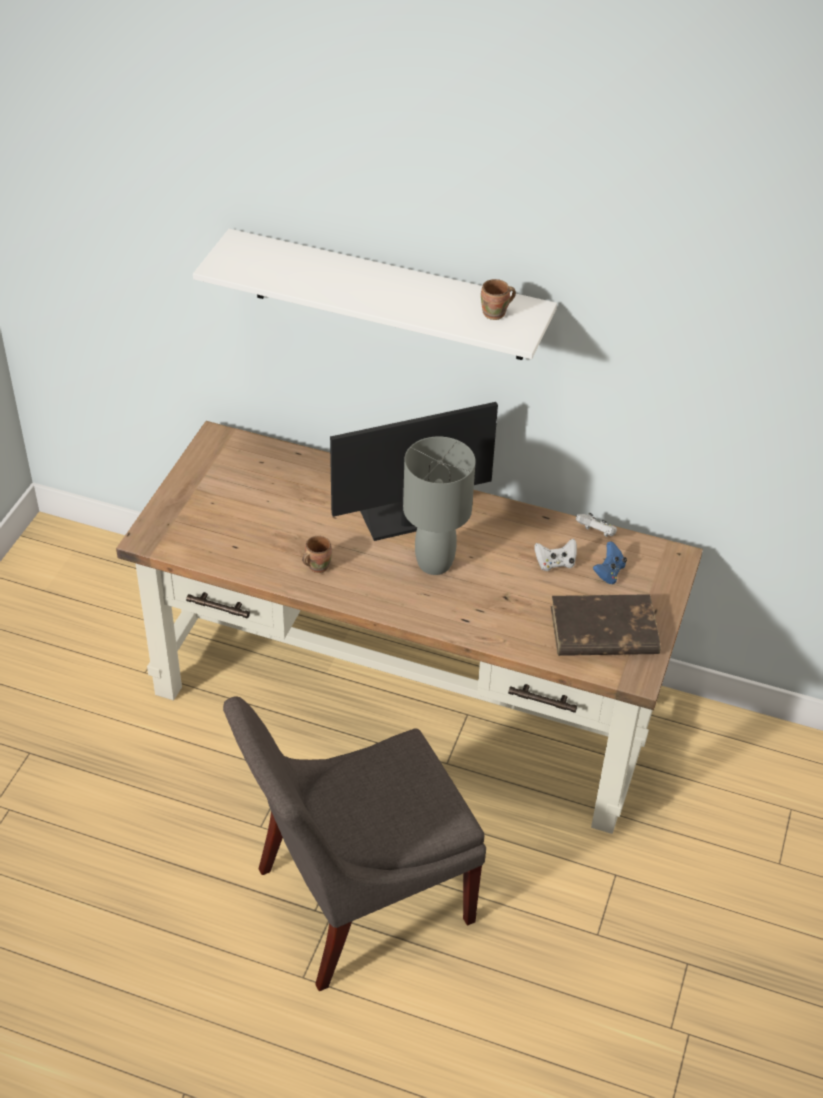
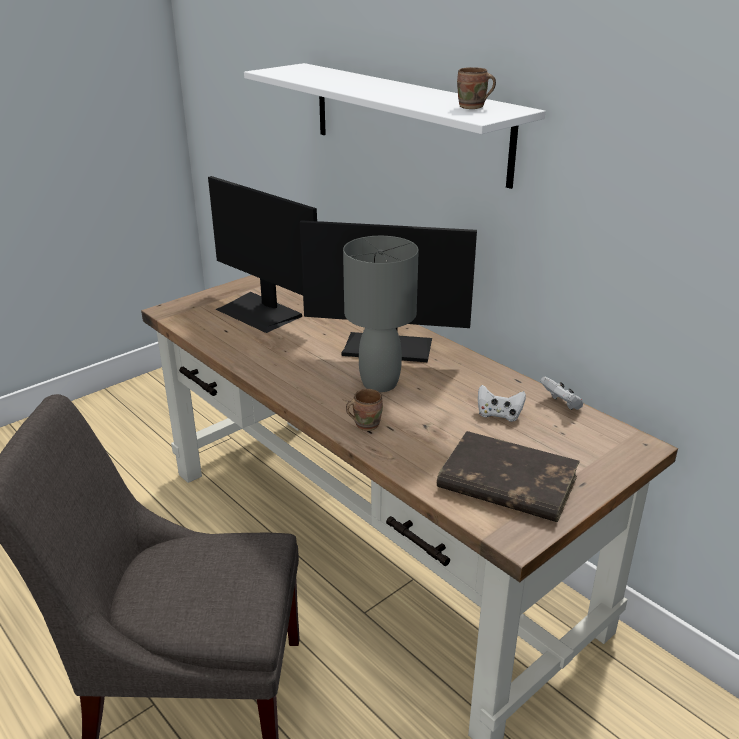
camera: 30 degrees right, 15 degrees down
(245, 508) = (260, 312): none -> monitor
(316, 566) = (275, 358): brown mug -> brown mug (365, 424)
(609, 573) = (551, 437): blue game controller -> none

